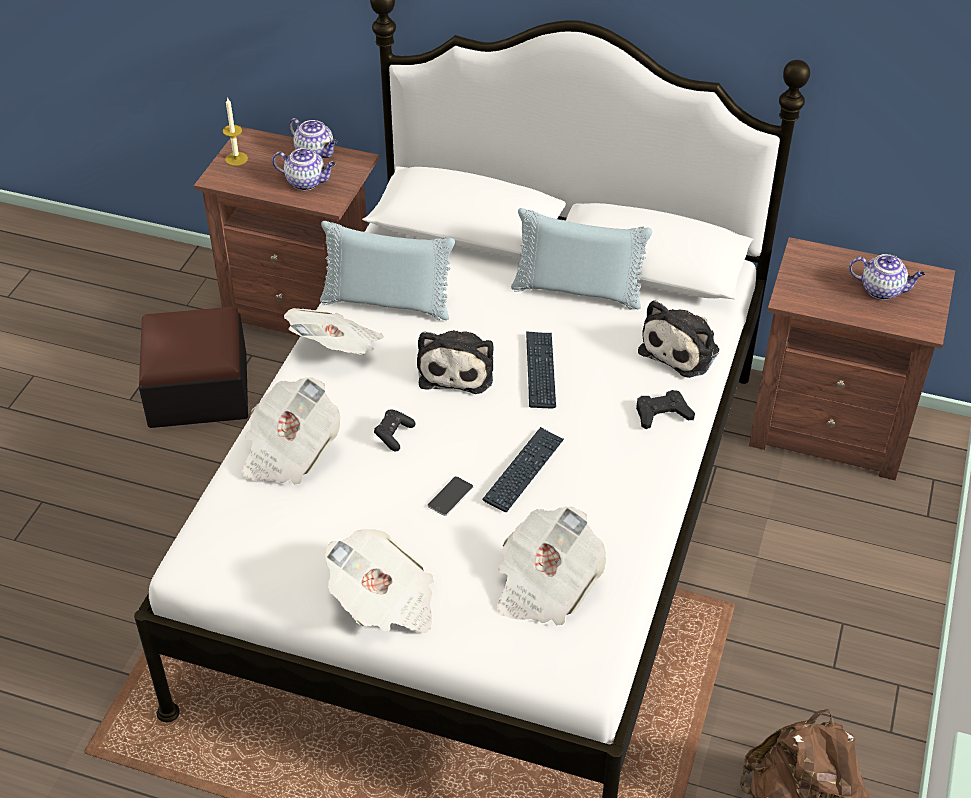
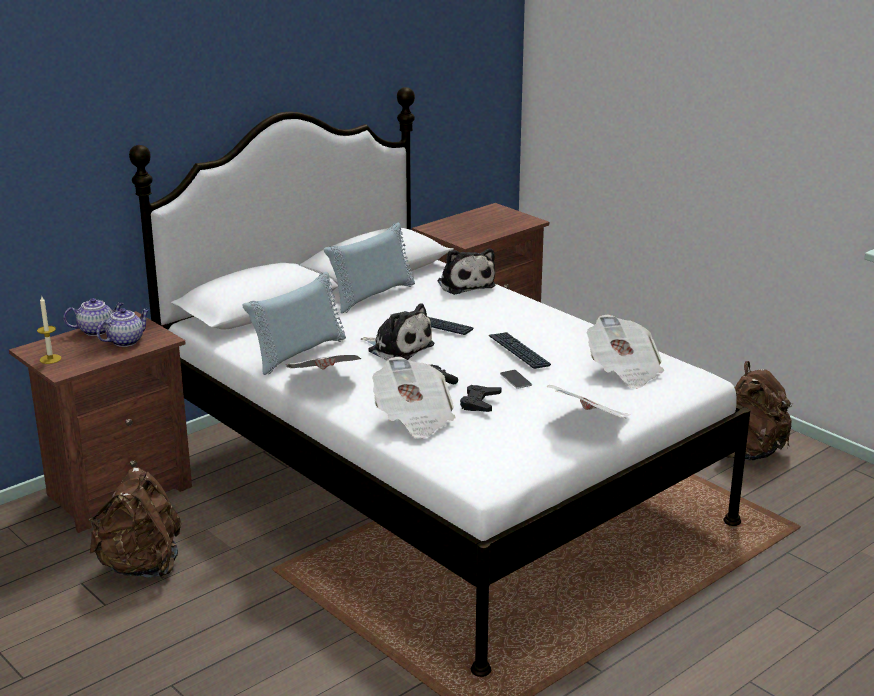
camera: 60 degrees left, 20 degrees down
(198, 390) = (141, 566): ottoman -> brown backpack
(662, 413) = (514, 303): black game controller -> black game controller (480, 403)
(882, 290) = (489, 220): teapot -> none

